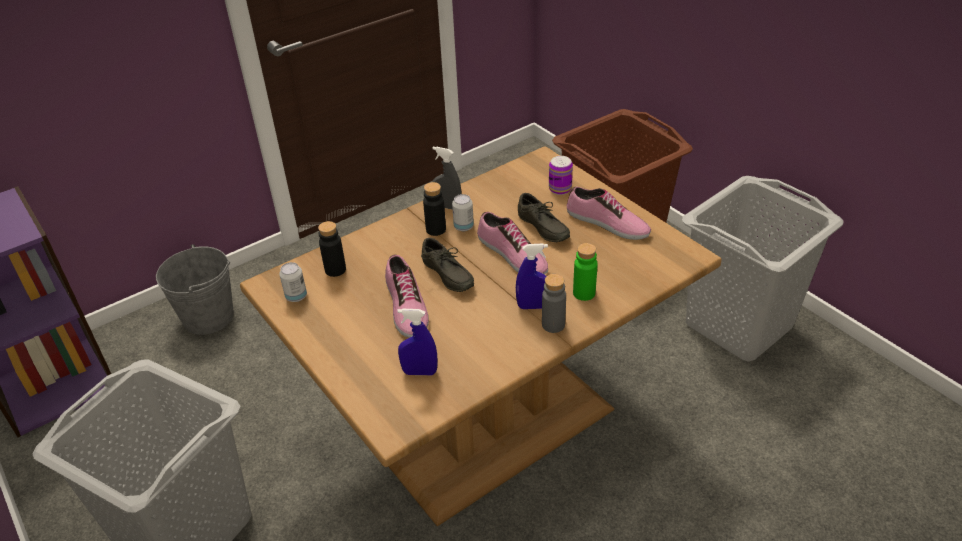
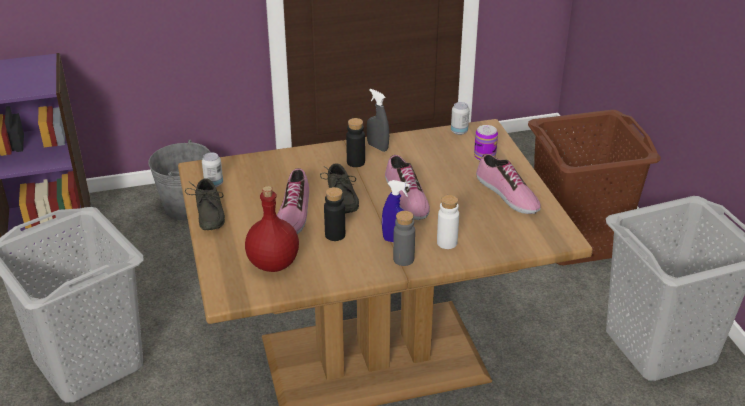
camera: 20 degrees right, 5 degrees down
(335, 270) = (256, 172): black bottle -> black bottle (335, 235)
(419, 372) = (272, 263): blue spray bottle -> red bottle
(463, 227) = (380, 166): can -> can (459, 131)
(541, 229) = (445, 184): grey shoe -> grey shoe (207, 215)
(584, 293) = (447, 243): green bottle -> white bottle

